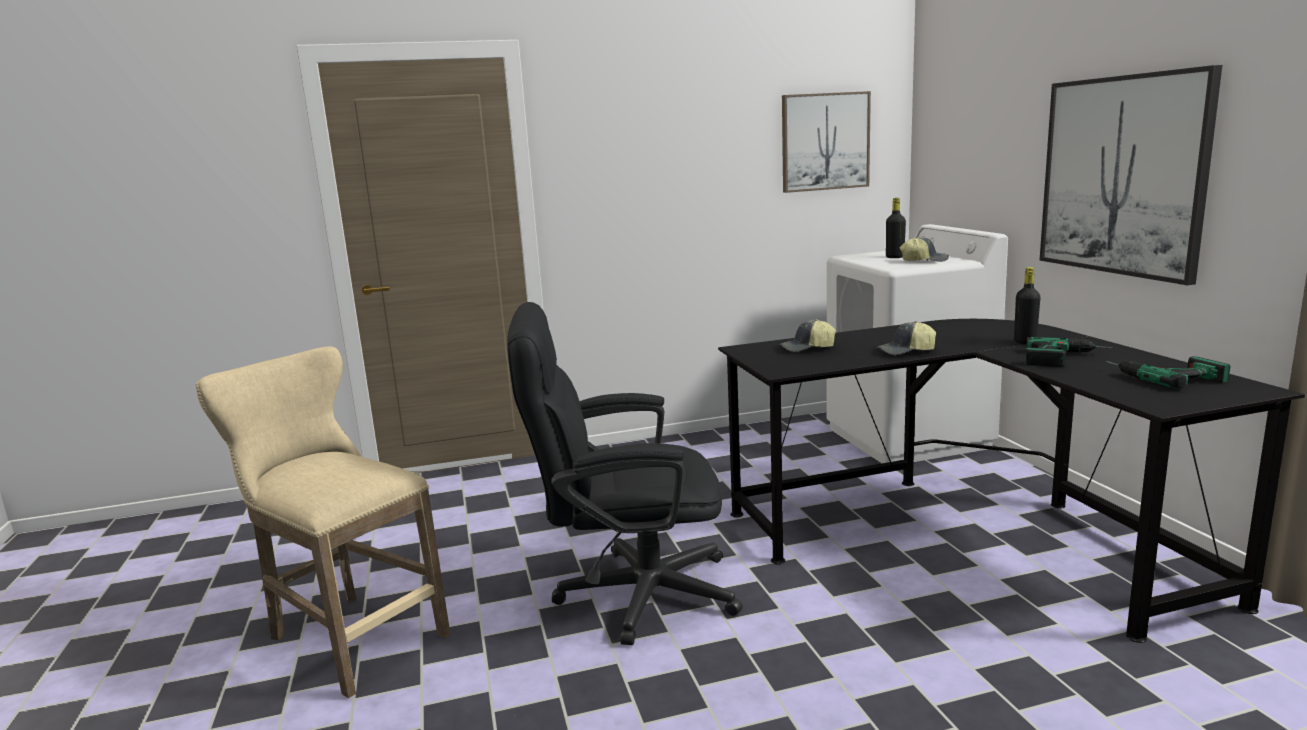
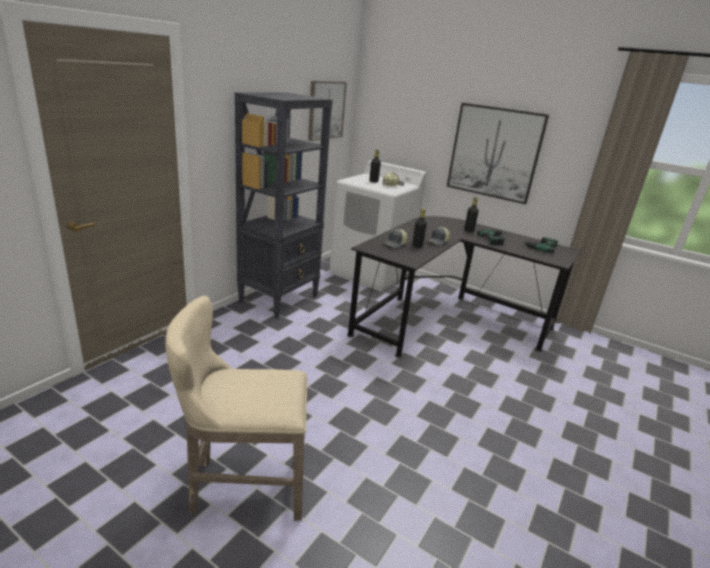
camera: 45 degrees left, 10 degrees up
(629, 594) = (359, 397): black office chair -> none
(697, 448) = (279, 298): none -> black bookcase
(846, 353) = (417, 246): none -> black bottle

